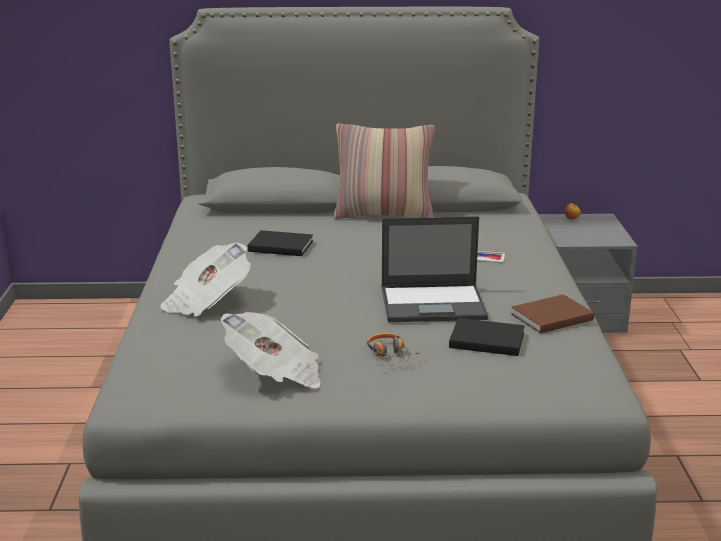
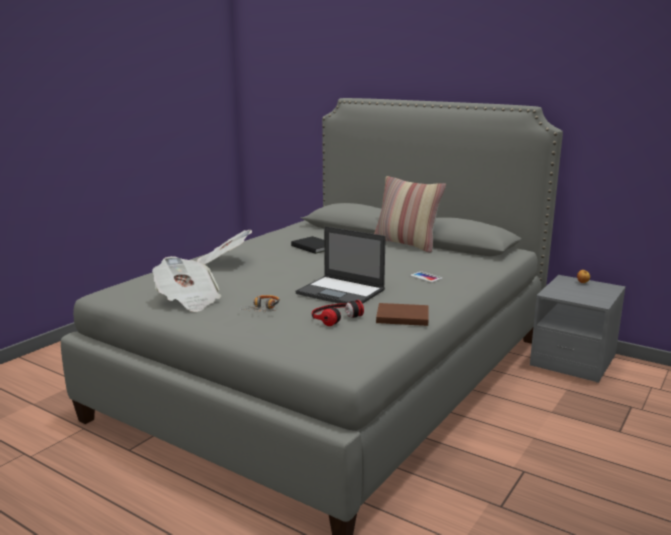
camera: 35 degrees right, 5 degrees down
(485, 339) = (334, 316): black book -> headphones

